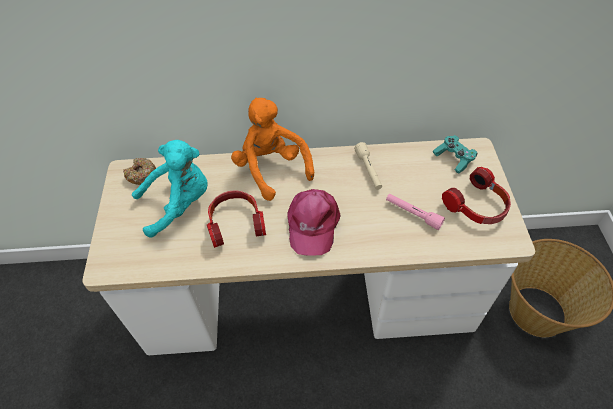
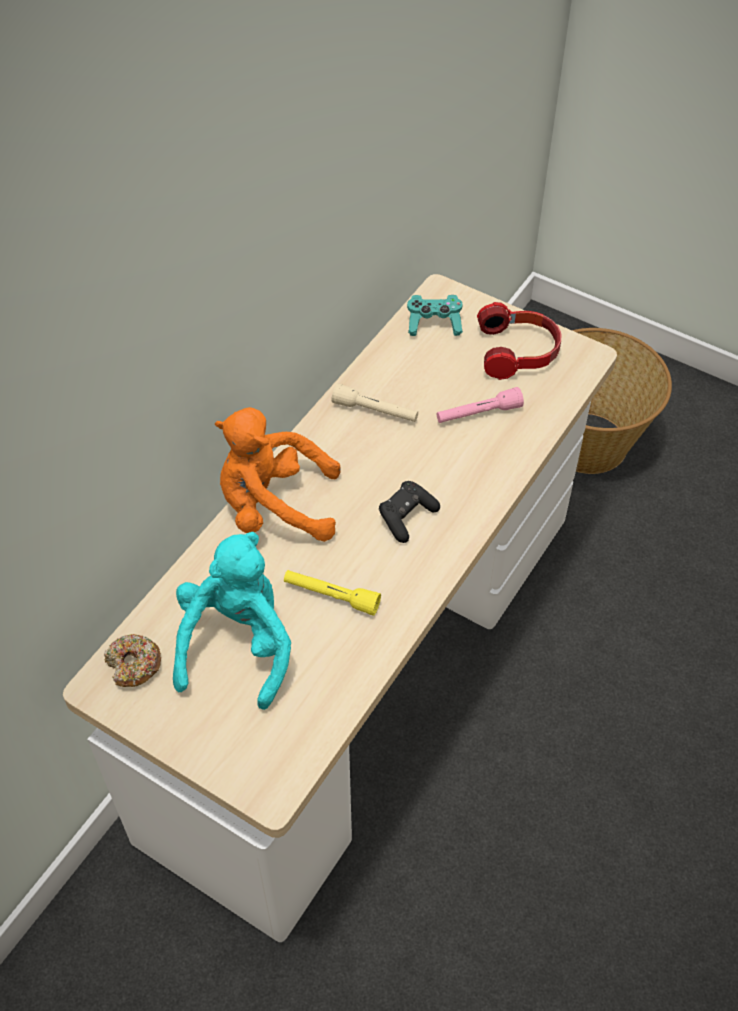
camera: 55 degrees left, 0 degrees up
(235, 223) = (331, 596): headphones -> yellow flashlight
(312, 224) = (406, 517): pink cap -> black game controller

